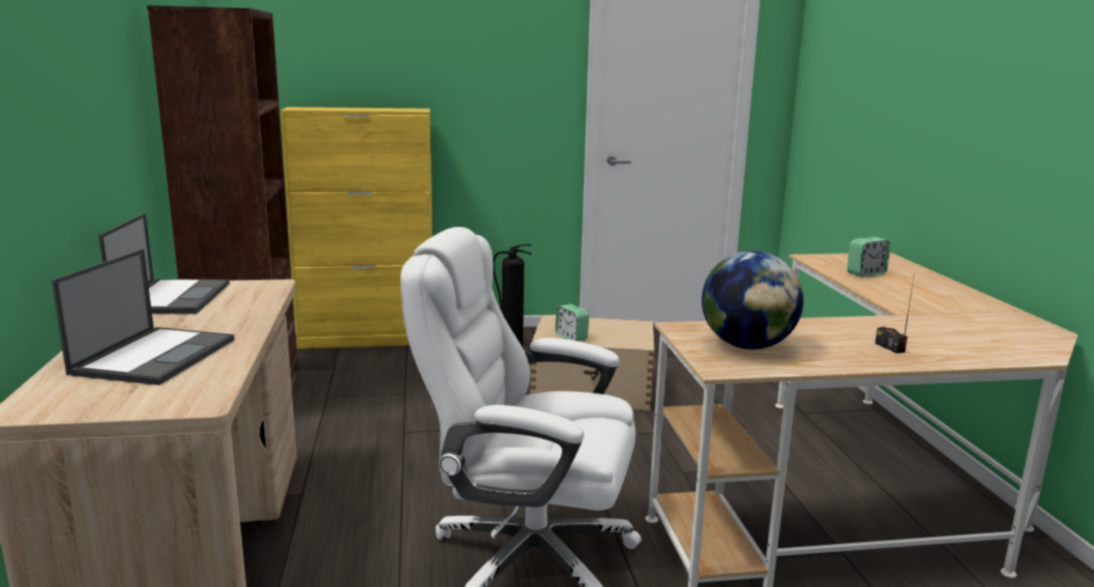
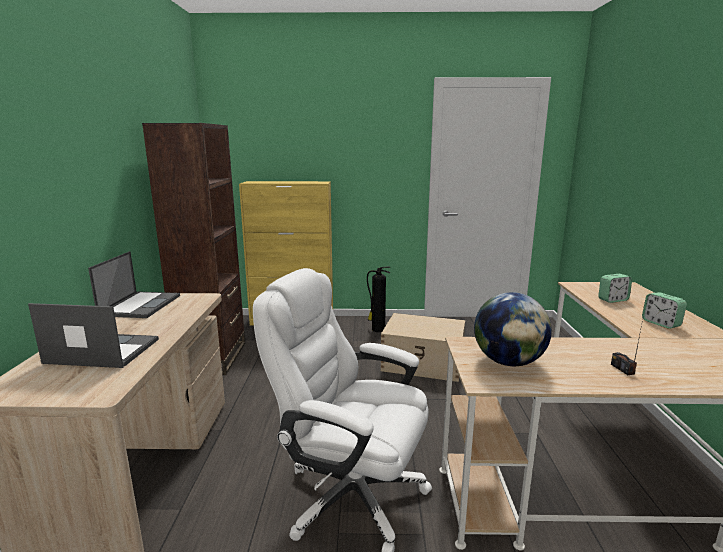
camera: 10 degrees right, 0 degrees up
(155, 356) = (101, 351): laptop -> laptop turned 105 degrees counterclockwise
(571, 337) = (408, 330): alarm clock -> alarm clock (661, 323)

